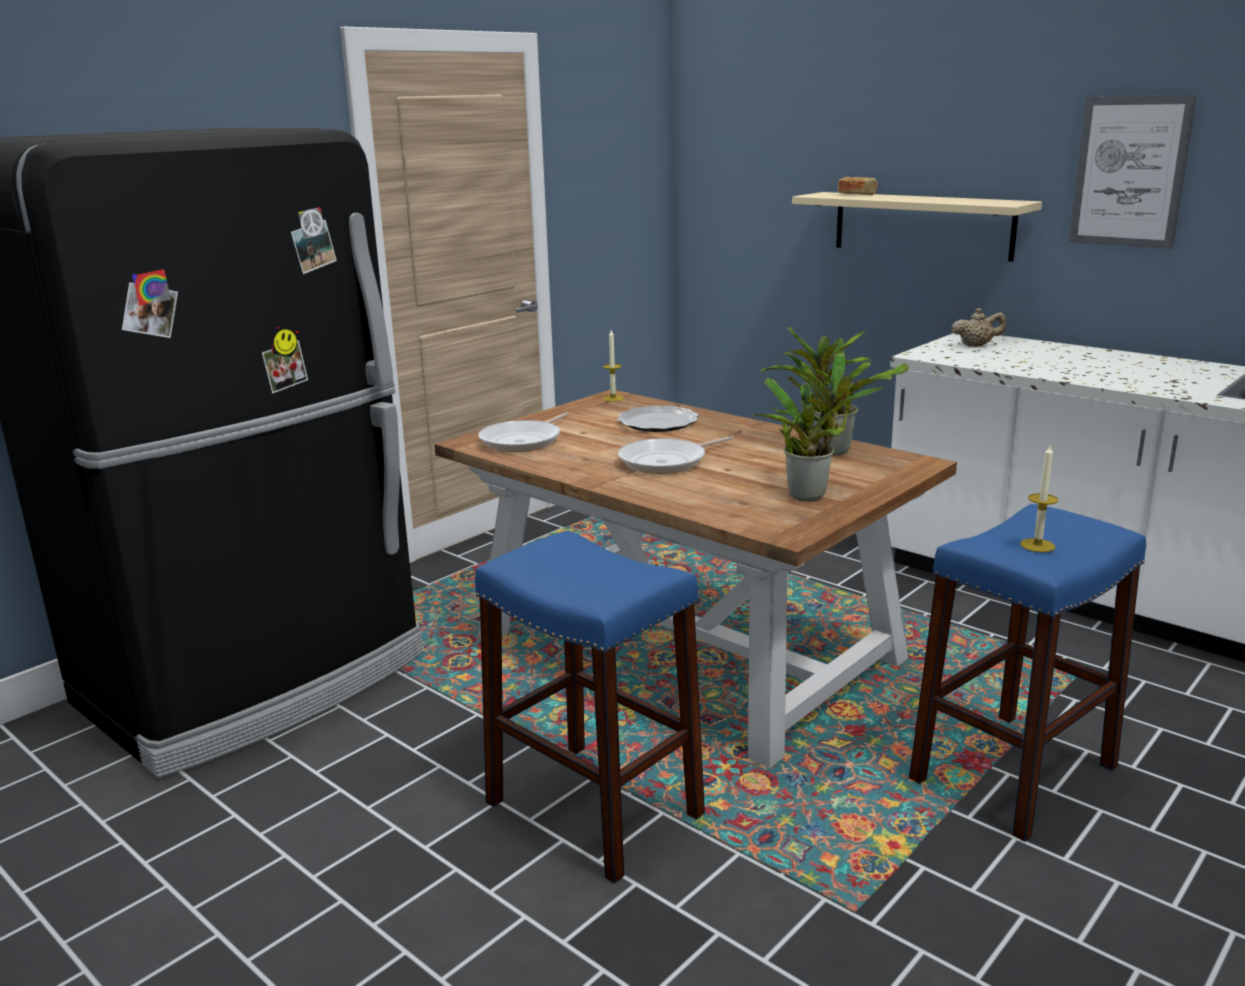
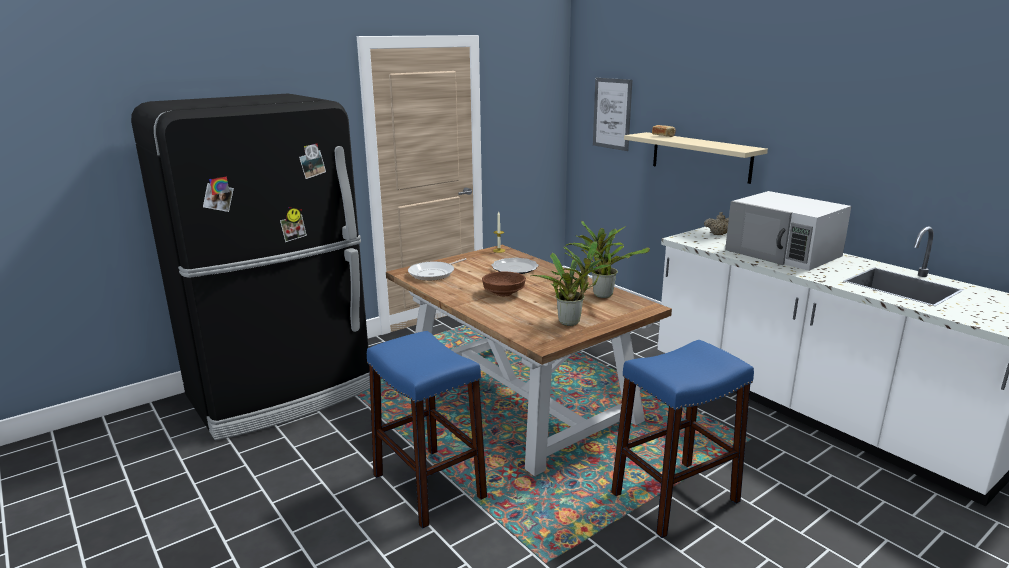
camera: 10 degrees right, 0 degrees up
(667, 461) = (504, 293): frying pan -> brown bowl
(1037, 545) = (682, 366): candle -> none
(1095, 364) = (783, 253): none -> white microwave
(1129, 172) = (818, 135): picture -> picture (612, 113)

